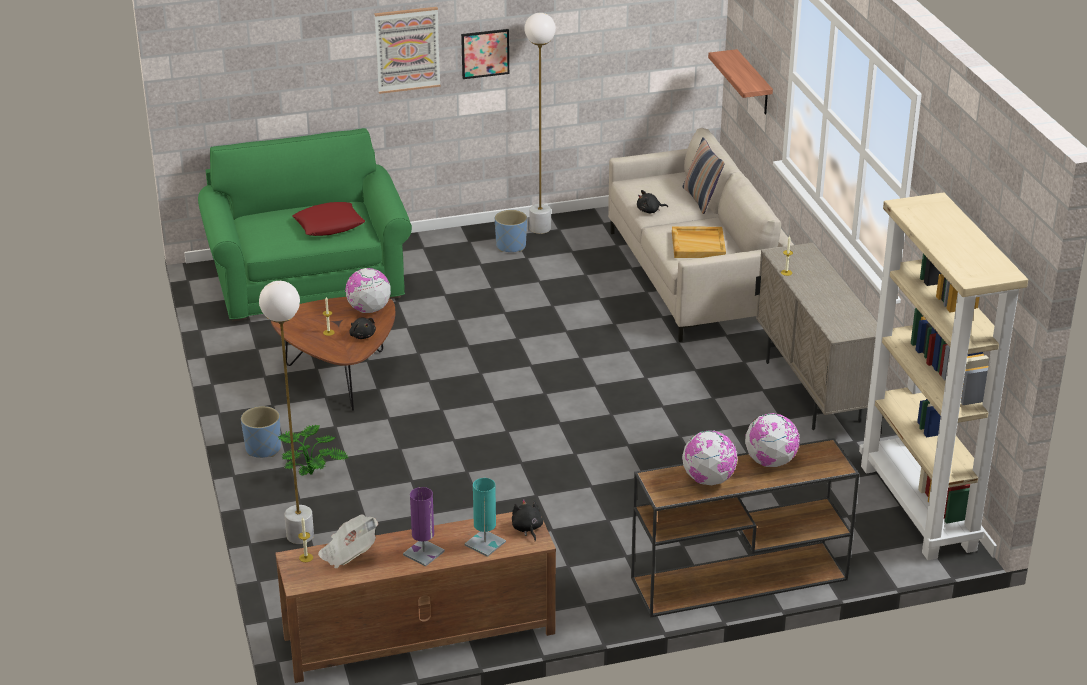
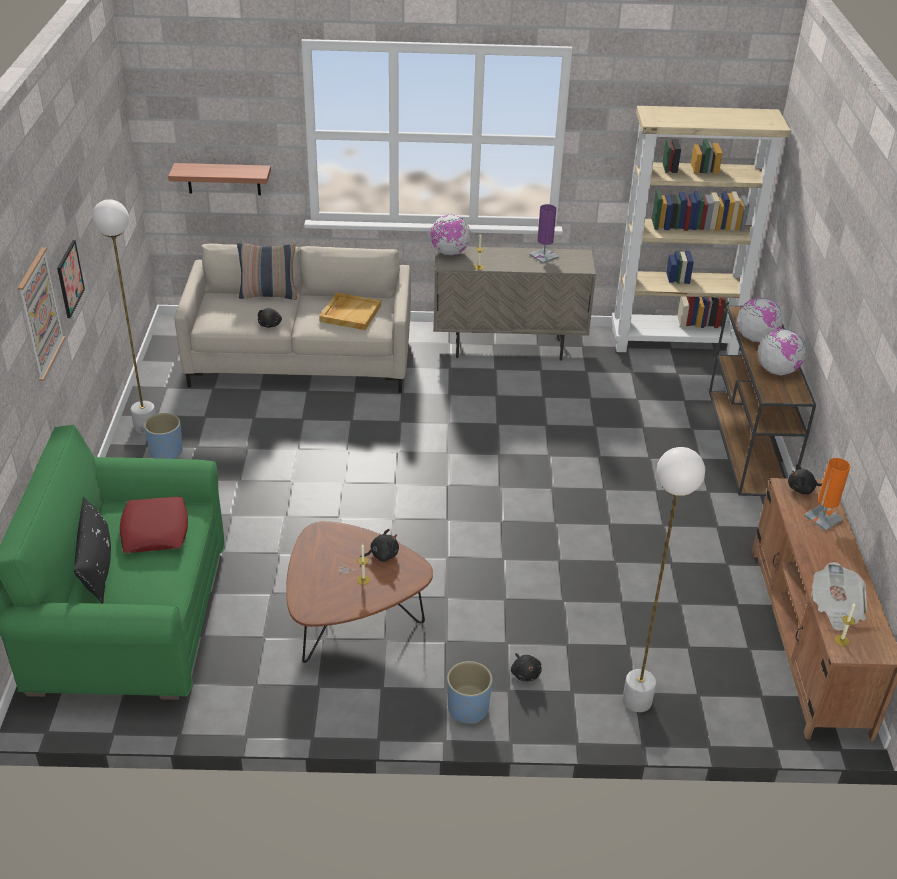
camera: 75 degrees left, 5 degrees up
(283, 214) = (97, 565): none -> black pillow
(312, 472) = (525, 673): potted plant -> black plush toy
(368, 309) = (331, 541): globe -> globe (449, 253)
(423, 553) = (836, 558): purple table lamp -> purple table lamp (544, 256)
(485, 543) = (823, 518): turquoise table lamp -> orange table lamp

